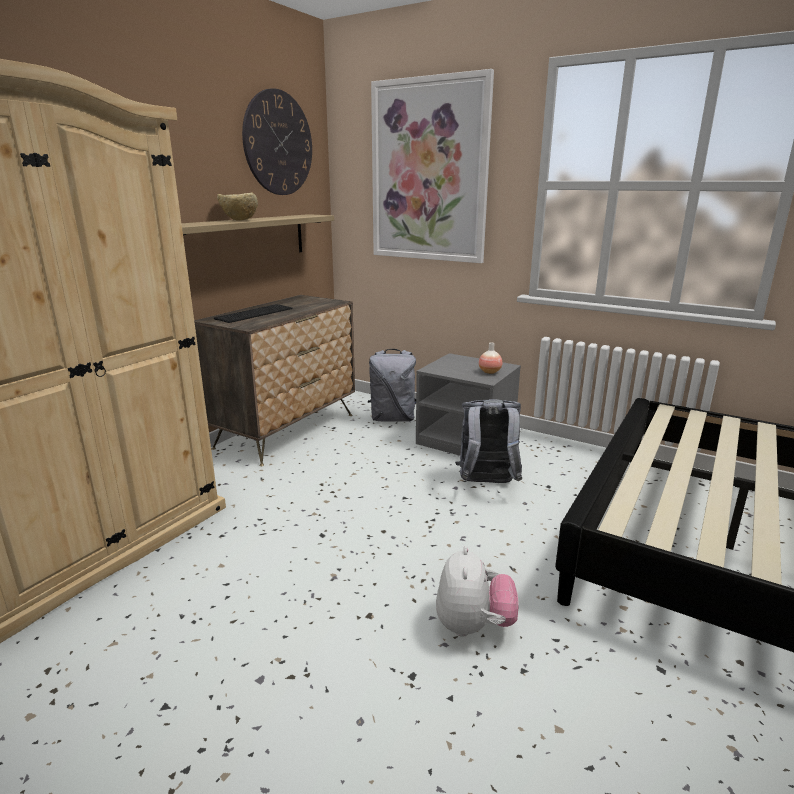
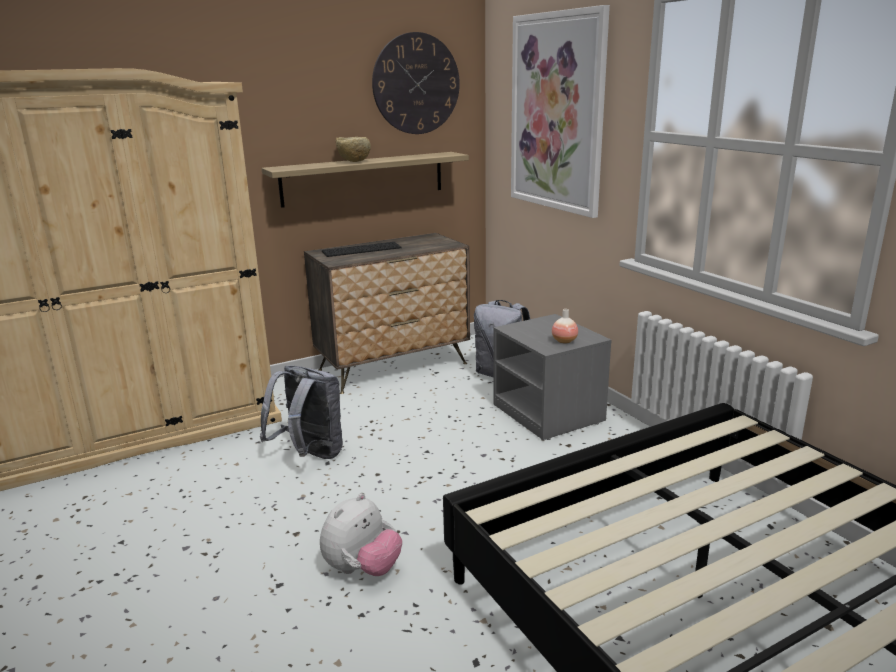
camera: 30 degrees right, 0 degrees up
(486, 484) = (517, 460): grey backpack -> grey backpack (309, 455)

